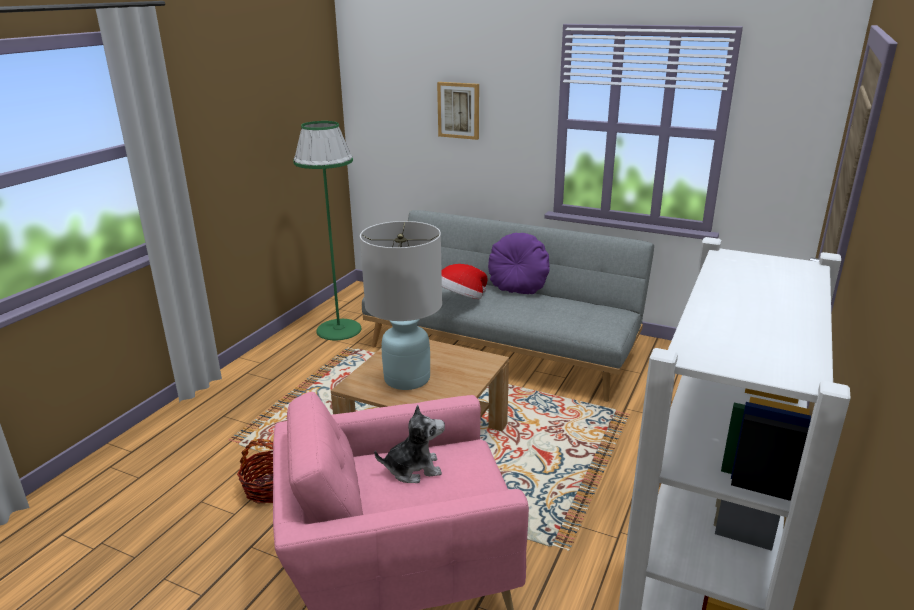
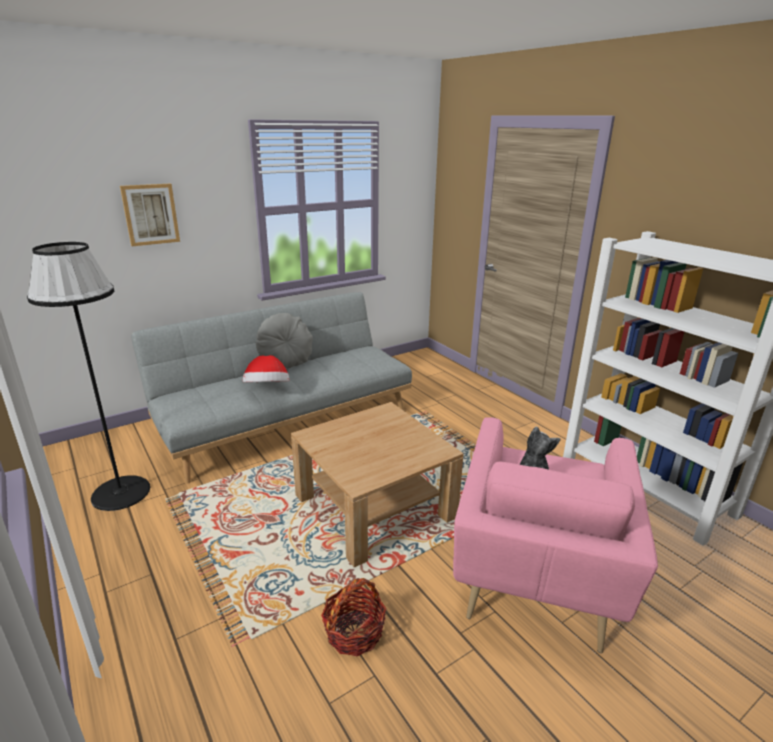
camera: 60 degrees left, 0 degrees up
(339, 329) = (120, 492): green floor lamp -> black floor lamp
(407, 378) = (376, 452): white table lamp -> none
(518, 290) = (286, 365): purple pillow -> grey pillow

